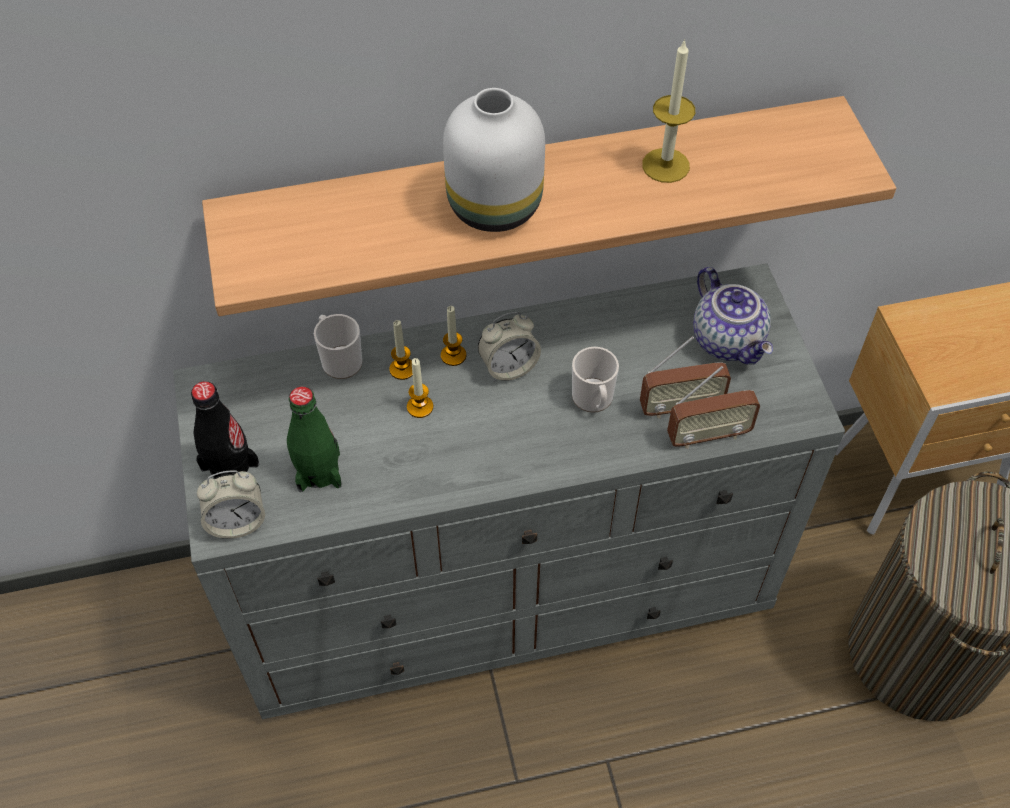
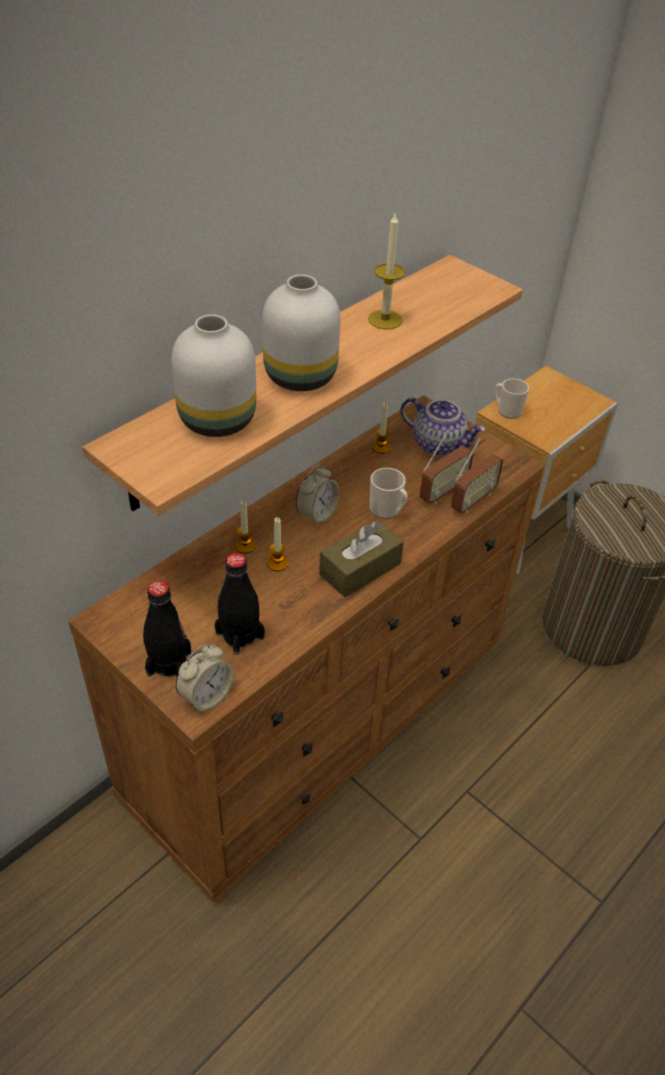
camera: 35 degrees left, 10 degrees down
(319, 471) = (240, 635): green bottle -> black bottle
(339, 360) = (194, 559): mug -> mug (507, 410)
(360, 226) = (219, 419): none -> white vase
(453, 355) = (273, 523): candle -> candle (381, 447)
(503, 458) = (360, 569): none -> brown tissue box
(507, 586) = (322, 716): grey dresser -> brown dresser

